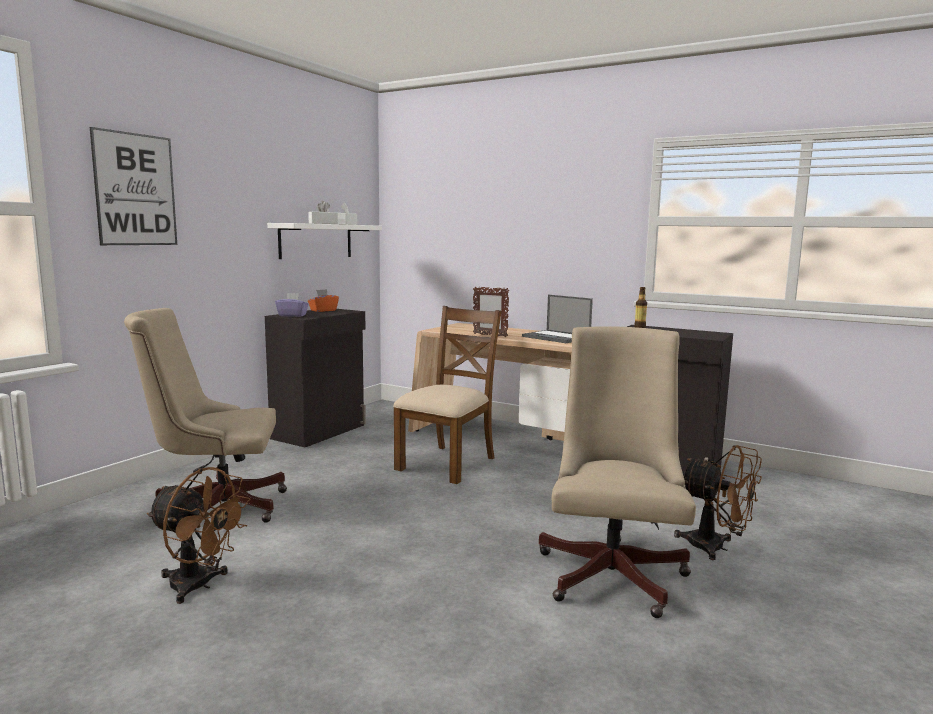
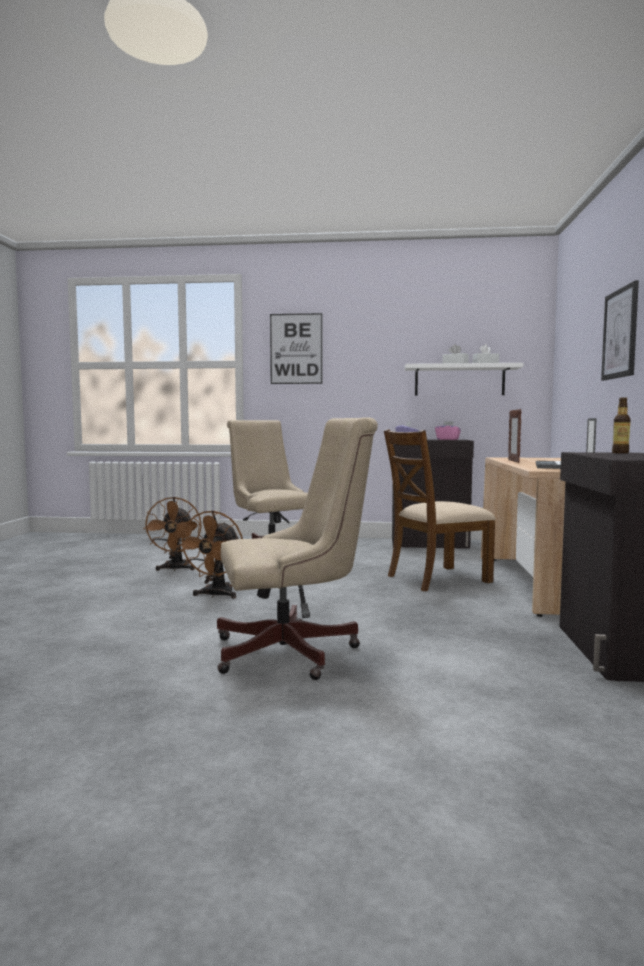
camera: 65 degrees right, 5 degrees down
(323, 310) = (447, 439): orange tissue box -> pink tissue box
(448, 463) = (437, 578): brown chair -> brown chair turned 150 degrees clockwise
(535, 220) = (620, 333): none -> picture
(716, 548) = (404, 691): brown fan -> brown fan (215, 595)

